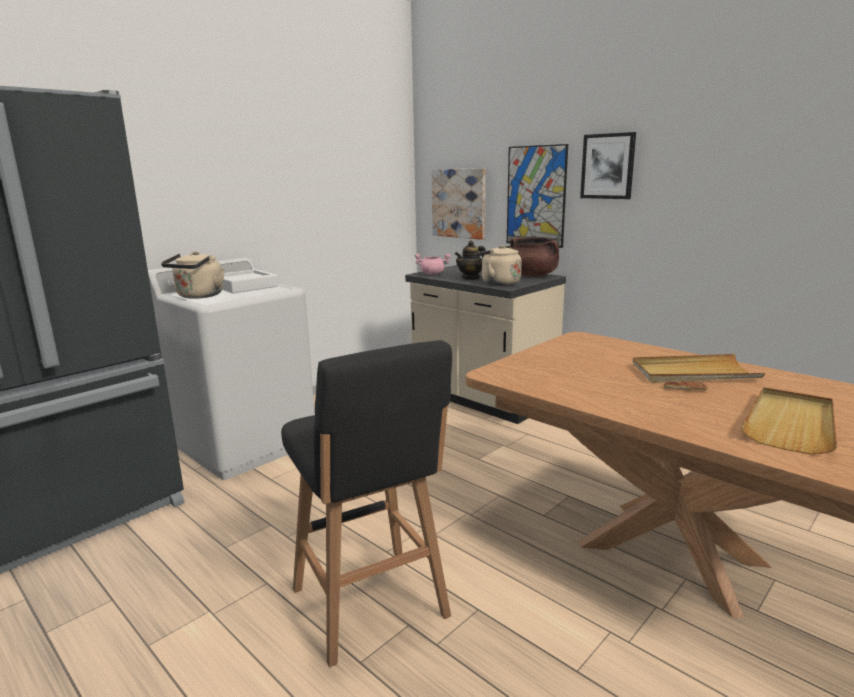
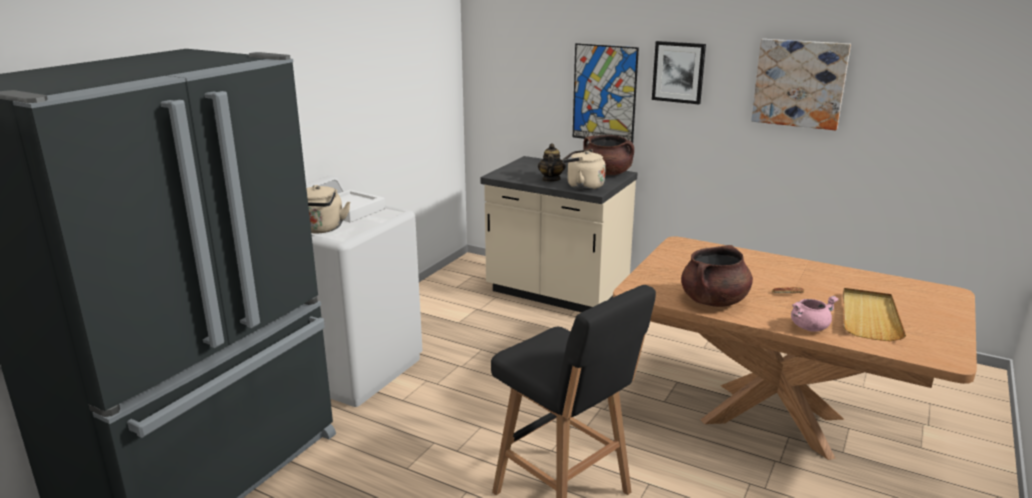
camera: 15 degrees left, 5 degrees up
(432, 274) = (508, 175): pink cooking pot -> pink cooking pot (809, 327)
(459, 203) = (517, 94): picture -> picture (799, 83)
(471, 278) = (551, 179): teapot -> teapot turned 150 degrees clockwise
(581, 390) = (713, 301): none -> brown cooking pot
(693, 373) = (786, 276): beige tray -> none

